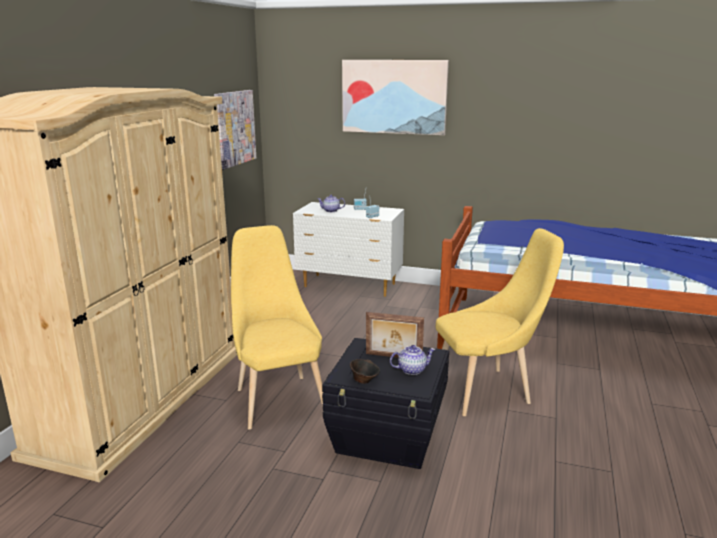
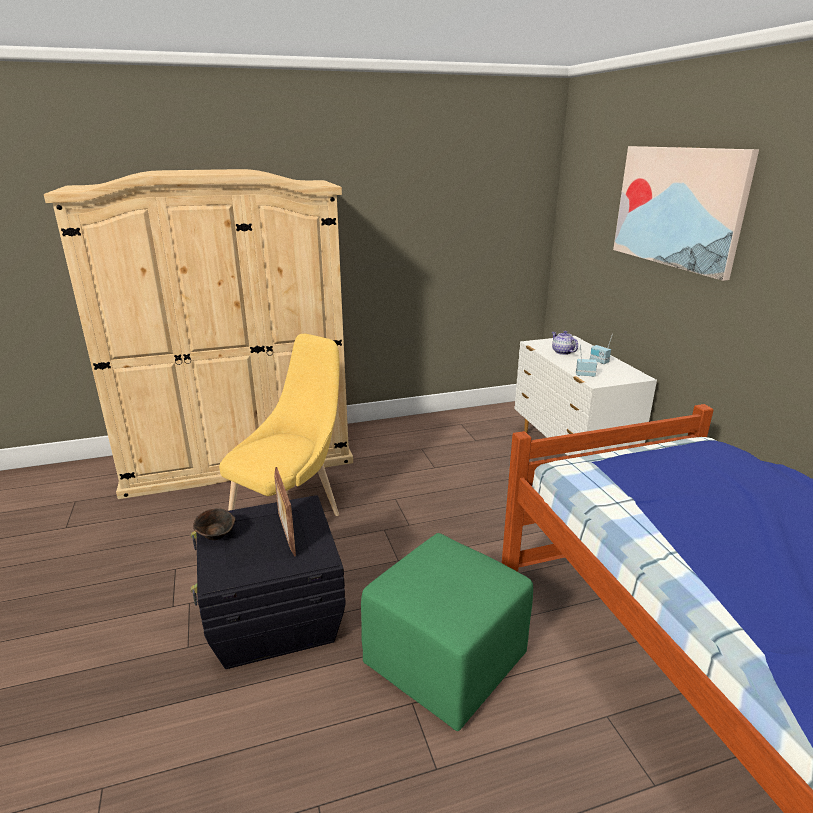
camera: 55 degrees right, 5 degrees up
(234, 128) = (492, 227): picture -> none
(412, 370) = (263, 558): teapot -> none
(488, 390) = (445, 663): yellow chair -> green ottoman

